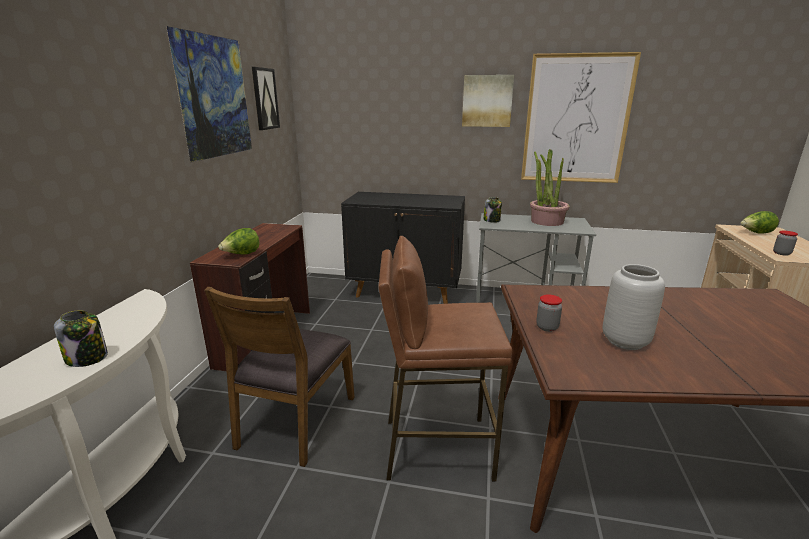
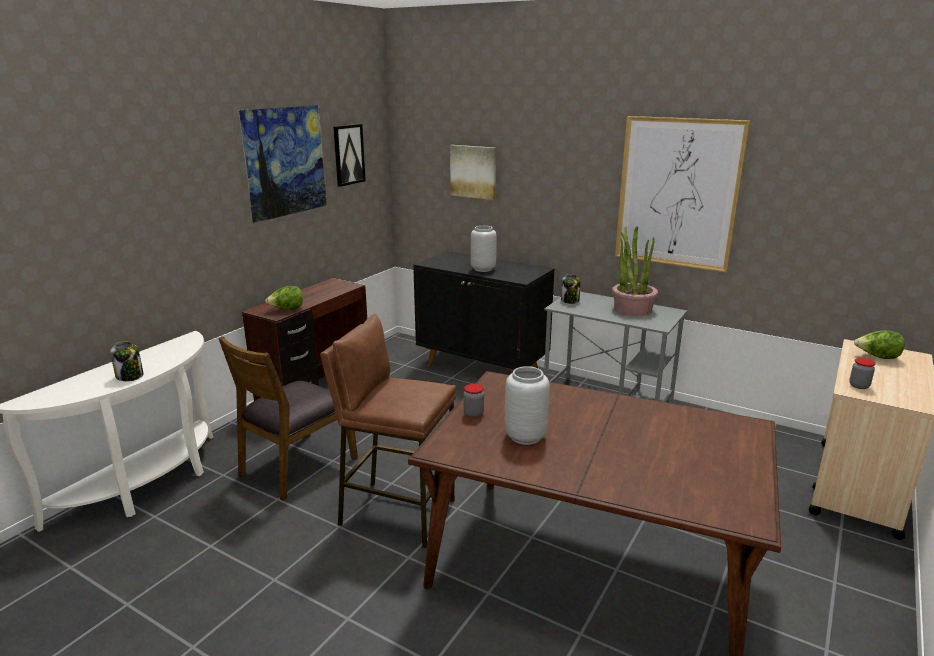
camera: 20 degrees right, 0 degrees up
(408, 201) = (483, 269): none -> grey vase
(487, 101) = (579, 164): picture -> picture (473, 171)

